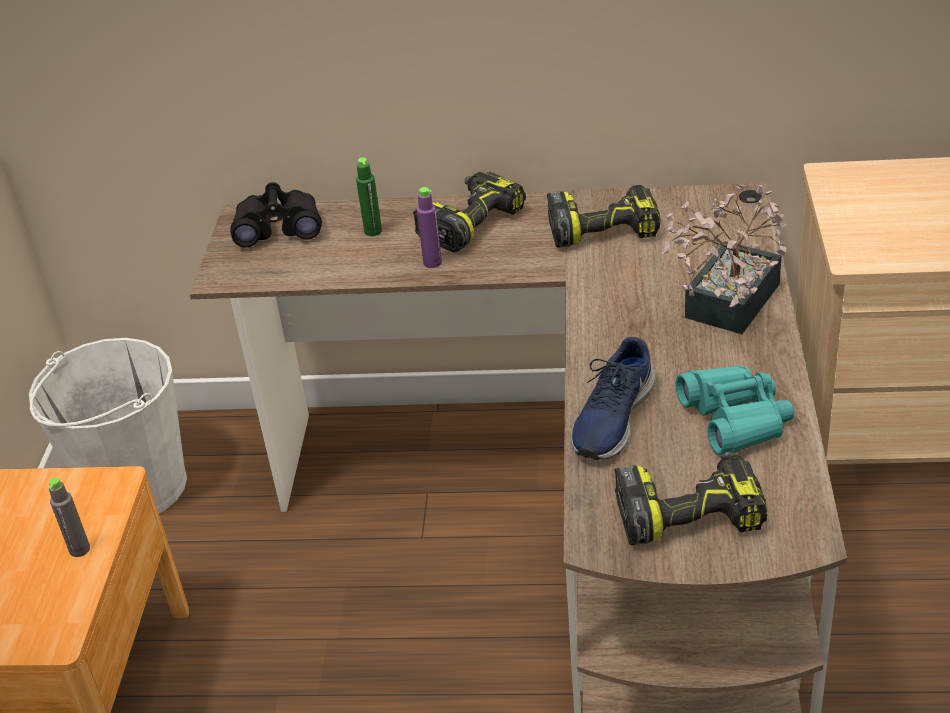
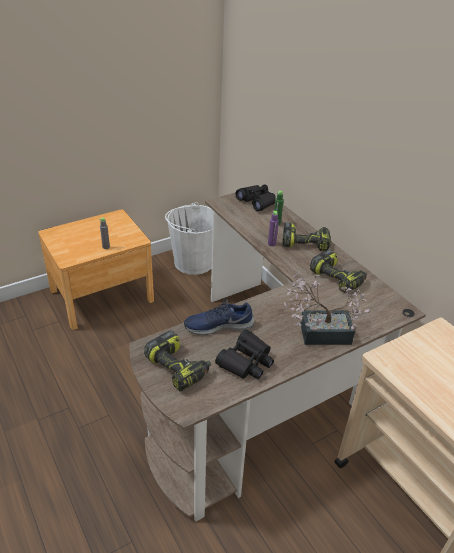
camera: 50 degrees right, 0 degrees up
(735, 419) = (246, 362): turquoise binoculars -> black binoculars

